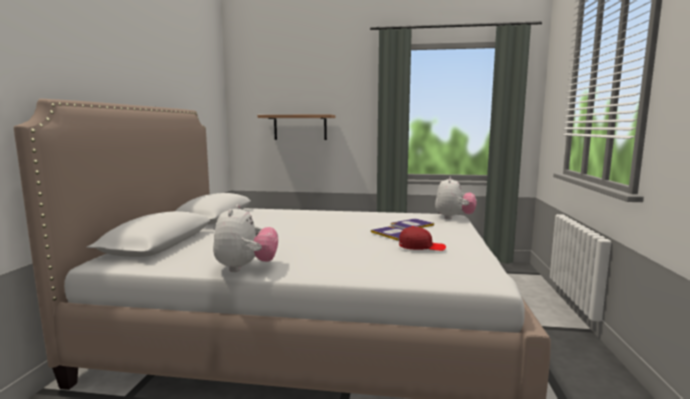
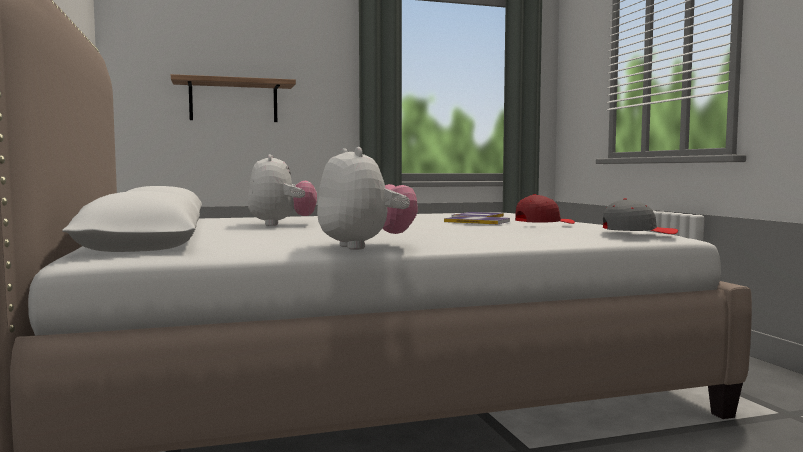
camera: 25 degrees left, 5 degrees down
(454, 217) = (508, 212): plush toy -> plush toy (281, 224)
(461, 274) = (638, 232): none -> grey cap

